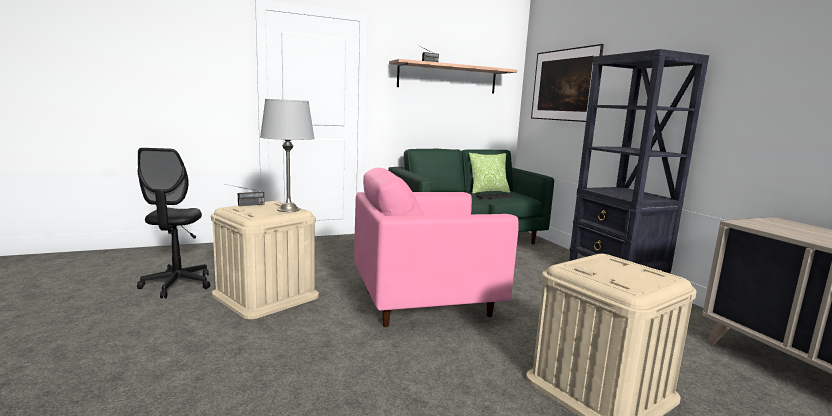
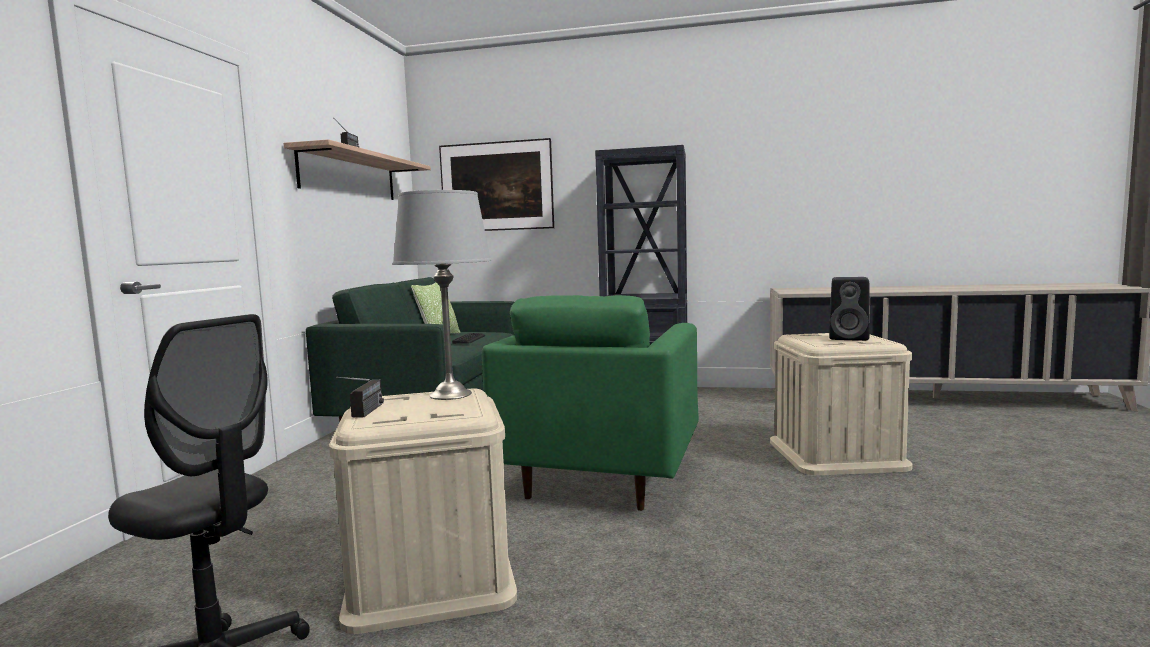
camera: 55 degrees left, 5 degrees down
(426, 303) = (602, 474): pink armchair -> green armchair
(627, 275) = (850, 338): none -> black speaker

